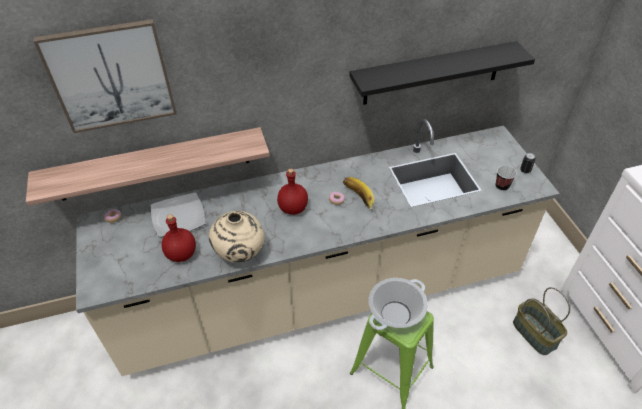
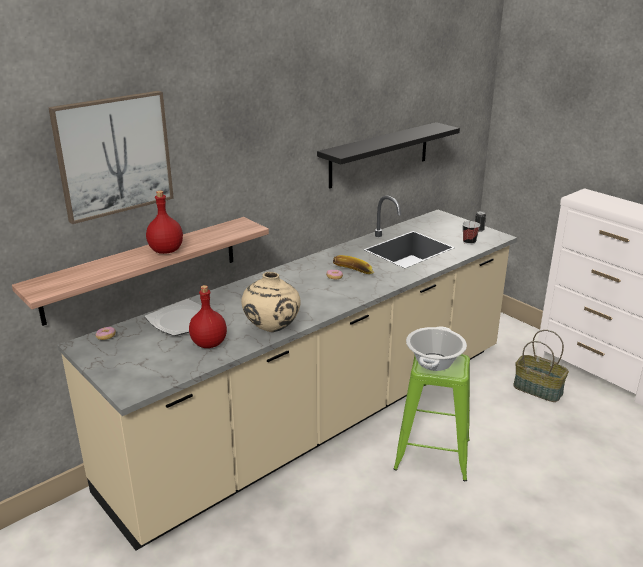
camera: 25 degrees left, 20 degrees down
(293, 209) = (297, 291): red bottle -> red bottle (166, 251)

